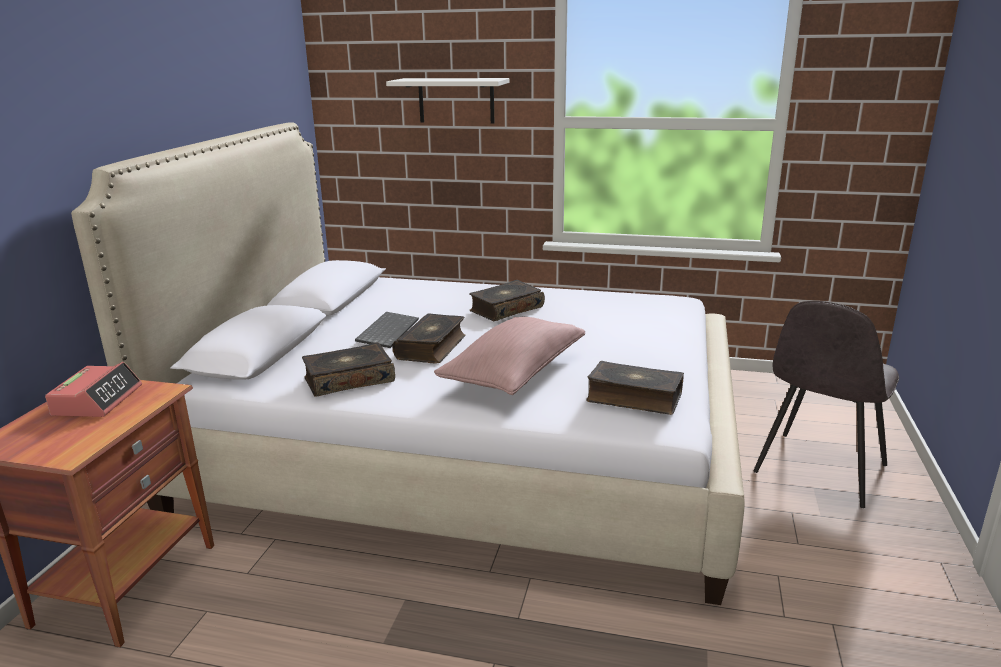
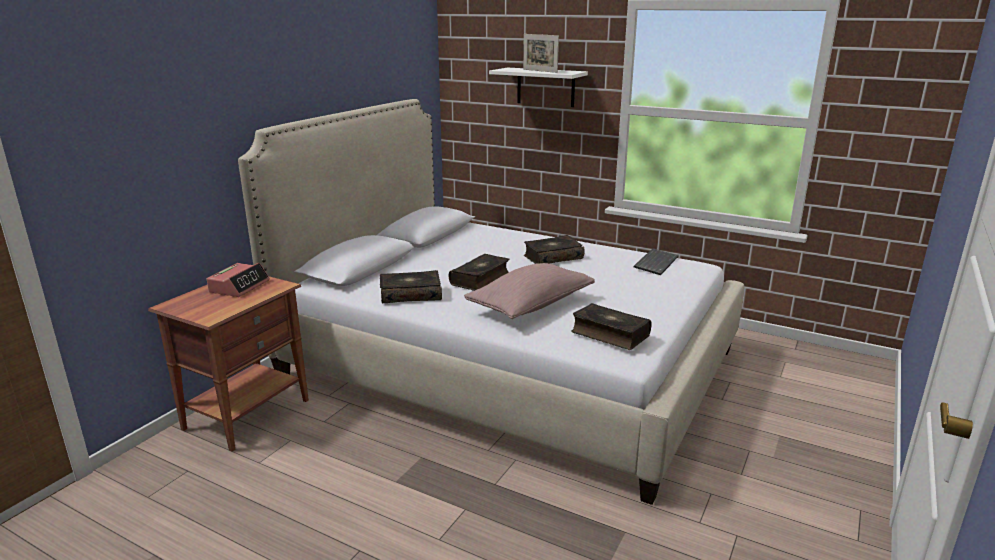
camera: 15 degrees right, 0 degrees up
(387, 331) = (455, 264): keyboard -> keyboard (655, 263)
(452, 79) = (540, 71): none -> picture frame
(818, 470) = (792, 423): grey chair -> none

